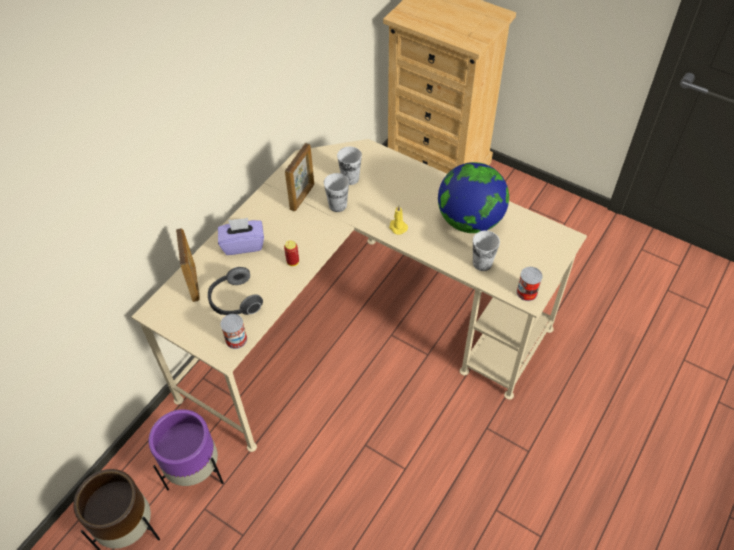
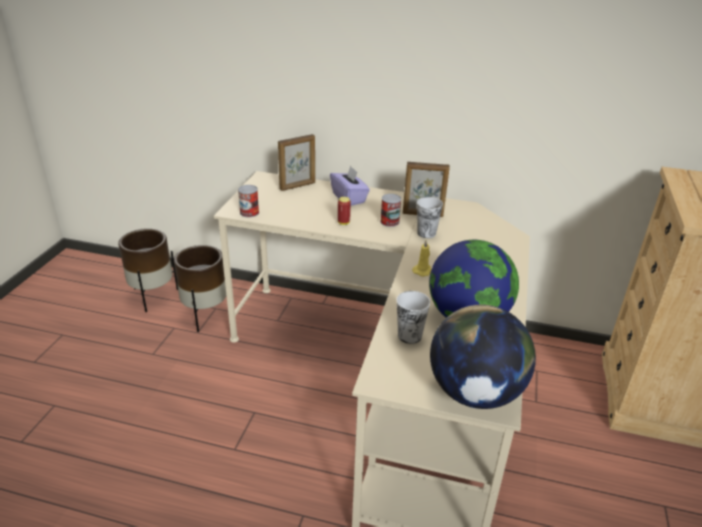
camera: 70 degrees right, 20 degrees down
(194, 471) = (206, 314): purple planter -> brown planter
(234, 301) = (288, 205): headphones -> none
(350, 178) = (466, 234): cup -> none
(526, 292) = (385, 378): can -> can (389, 222)
(552, 246) = (475, 393): none -> globe

